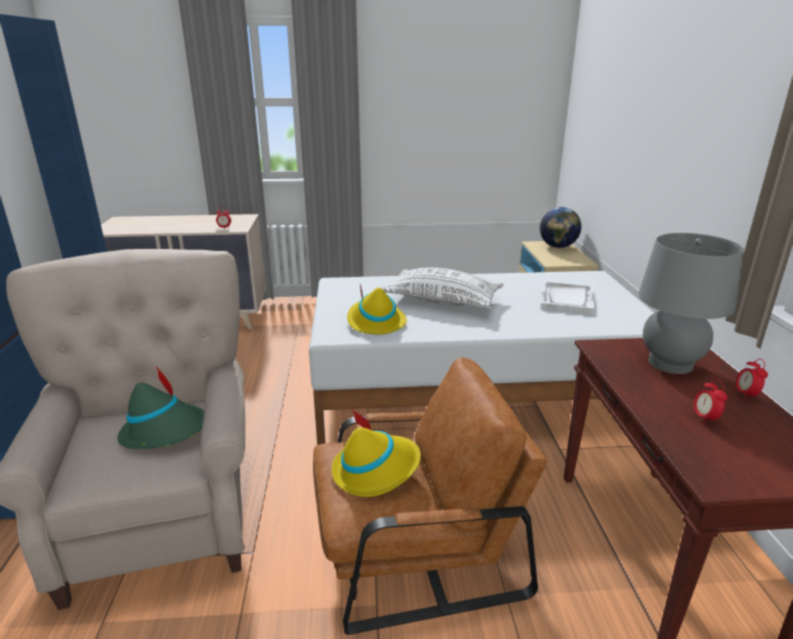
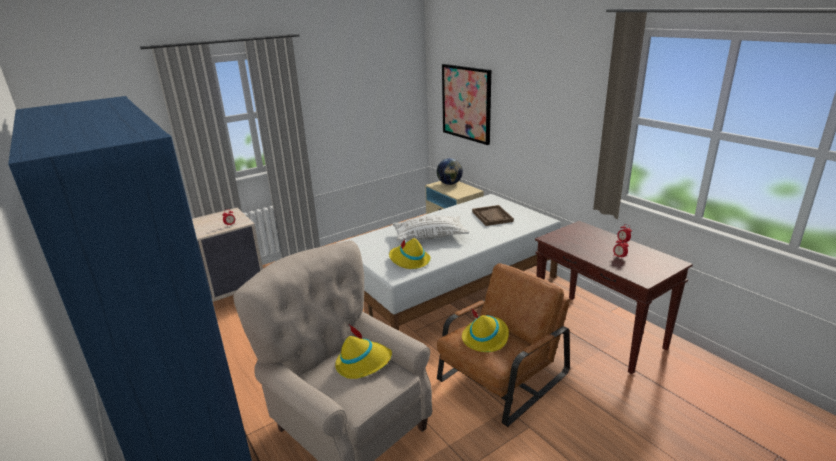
camera: 30 degrees left, 0 degrees up
(165, 431) = (363, 363): green hat -> yellow hat
(567, 299) = (492, 216): white tray -> brown tray
(603, 121) = (466, 103): none -> picture
(670, 363) = (584, 237): grey table lamp -> none

